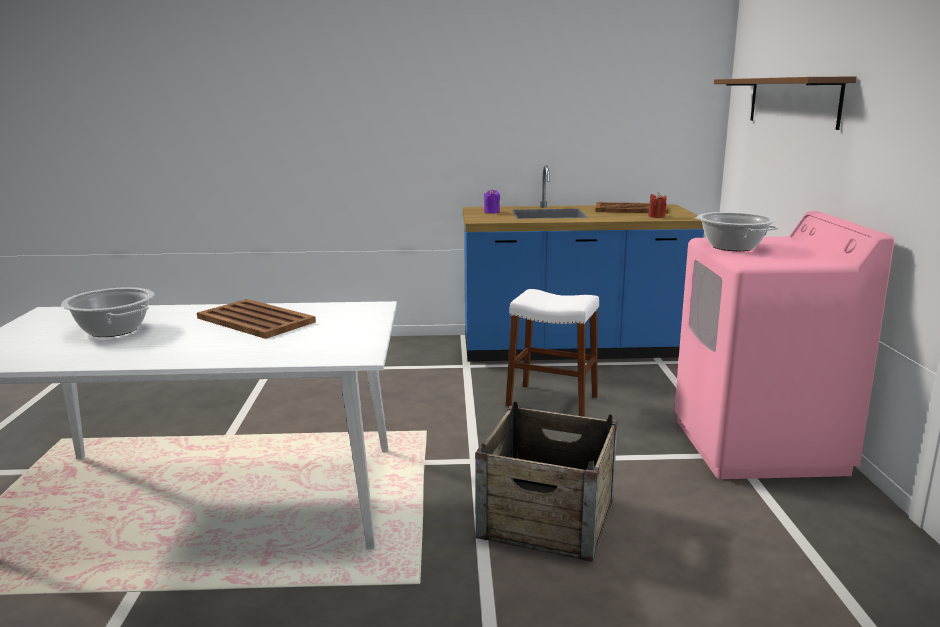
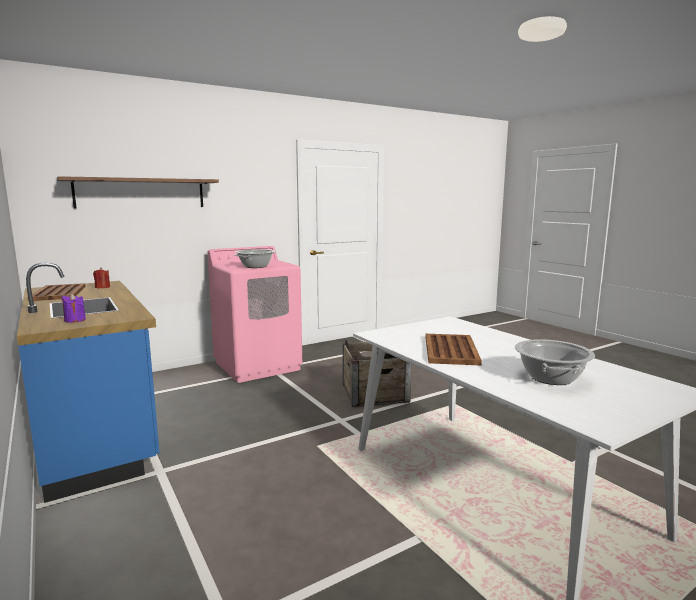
camera: 120 degrees left, 5 degrees down
(552, 401) = (229, 418): white stool -> none

